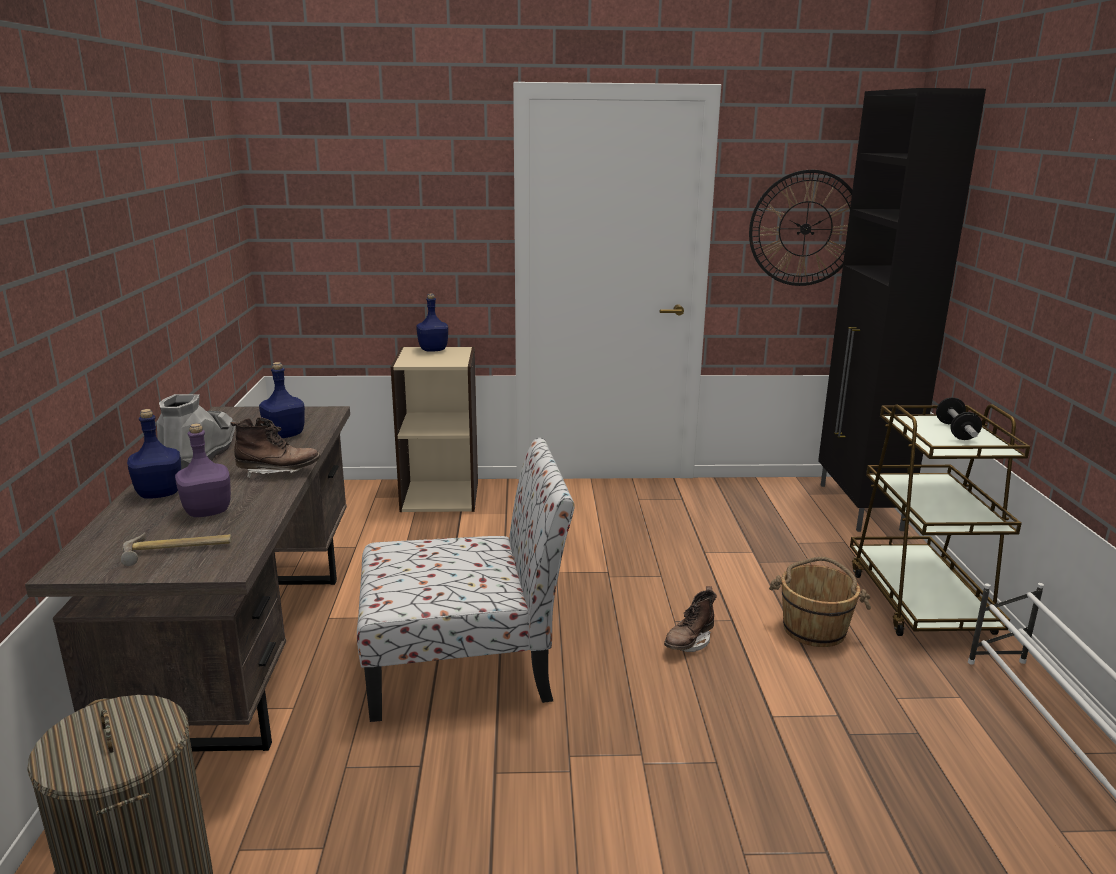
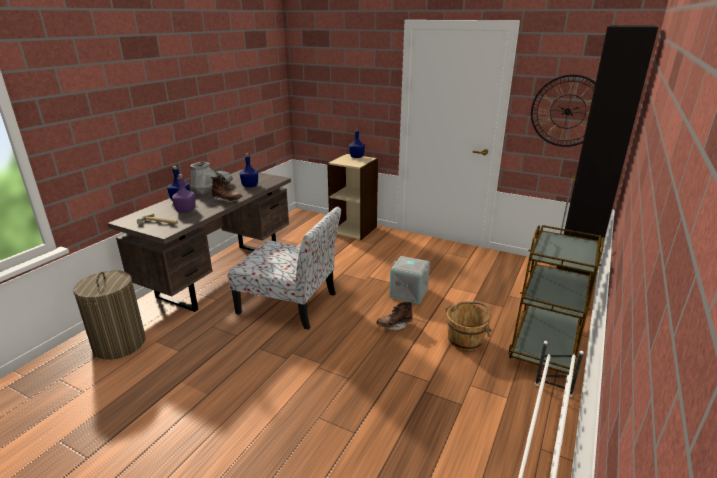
camera: 30 degrees right, 5 degrees up
(652, 579) = (409, 292): none -> grey storage box
(955, 431) = (573, 249): dumbbell -> none

